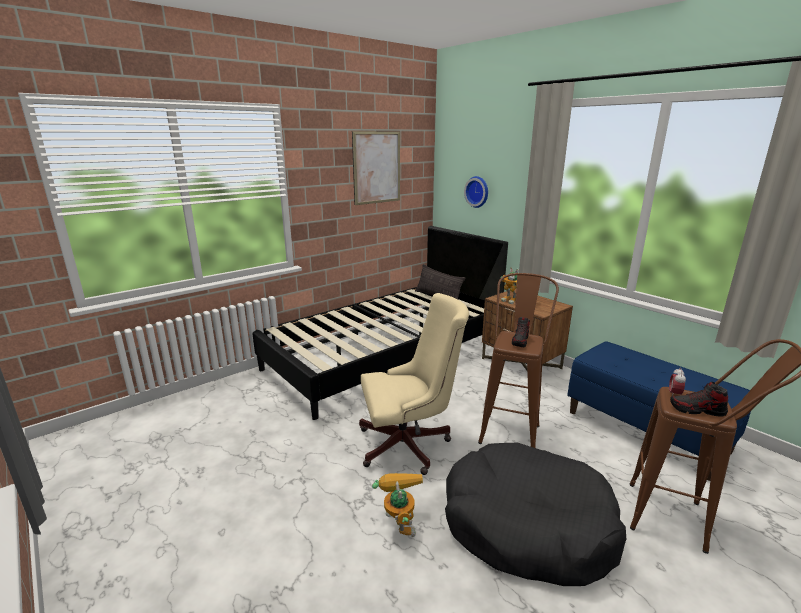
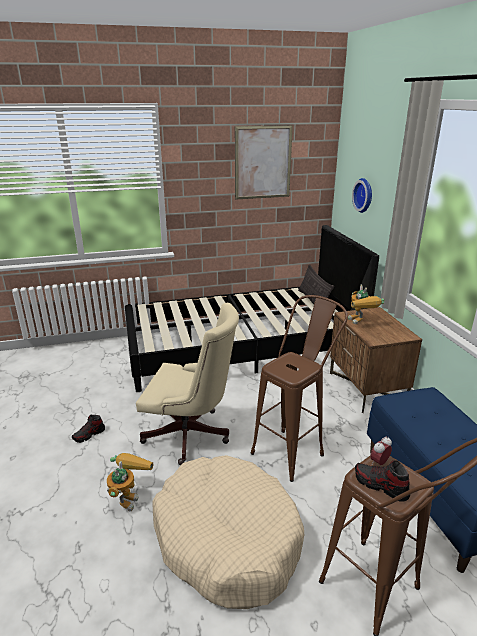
camera: 25 degrees right, 5 degrees up
(520, 341) = (294, 366): shoe -> shoe (89, 435)
(527, 525) = (226, 538): black dog bed -> beige dog bed

